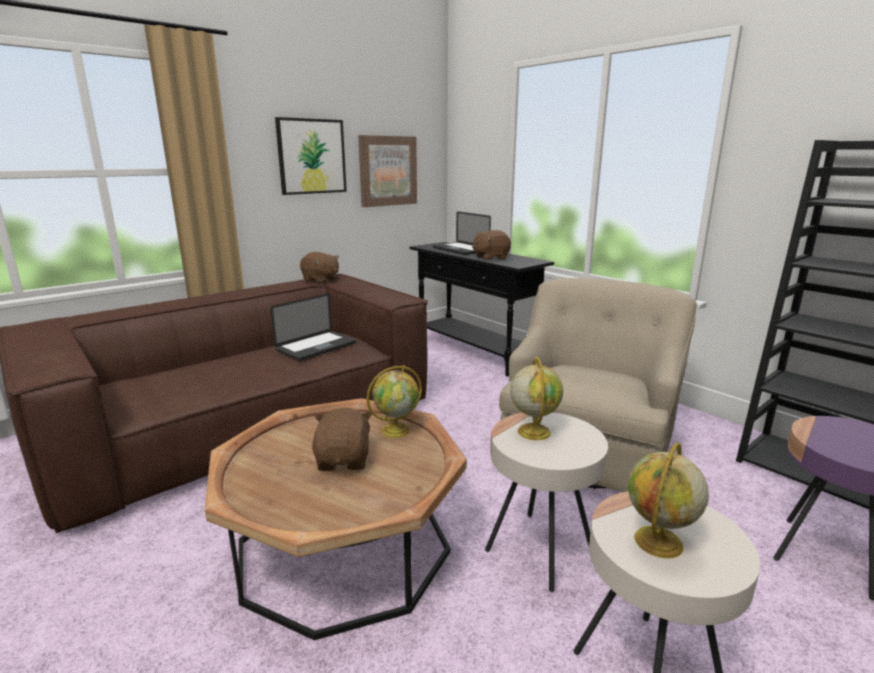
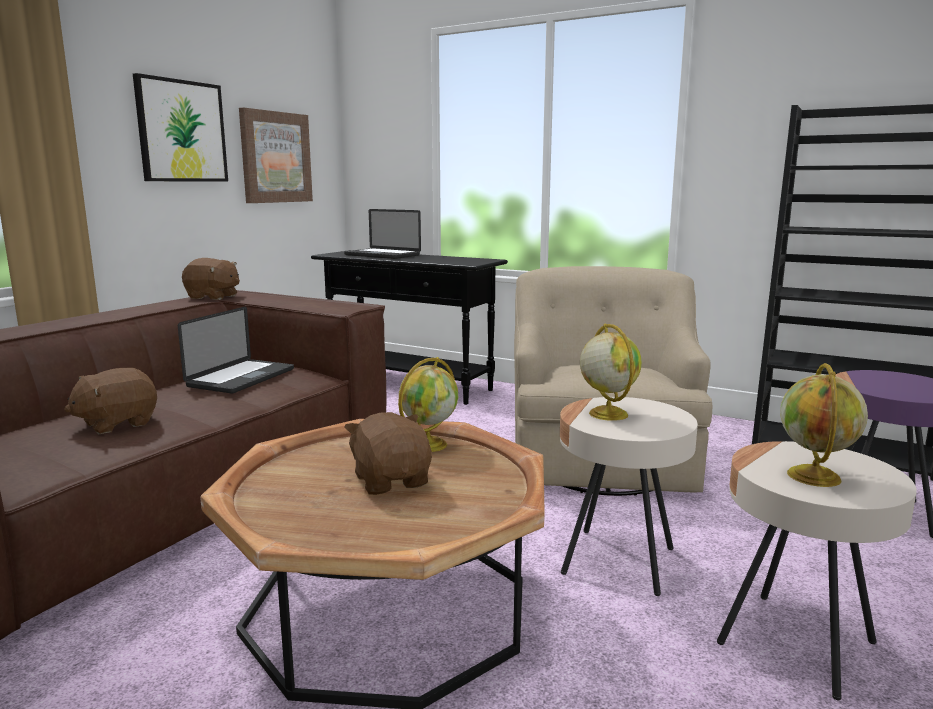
camera: 20 degrees left, 5 degrees down
(490, 257) = (430, 259): brown plush toy -> brown plush toy (117, 423)

